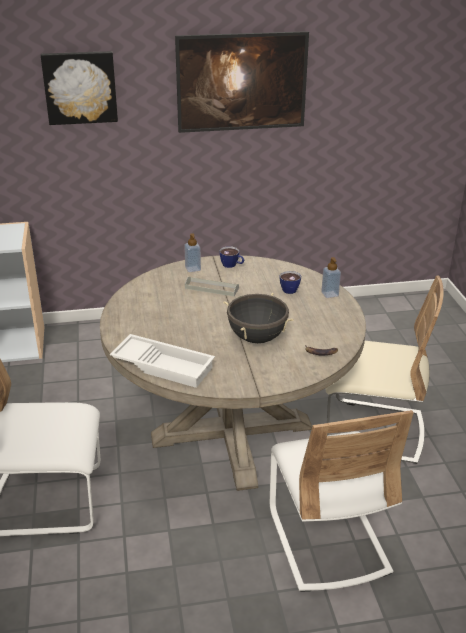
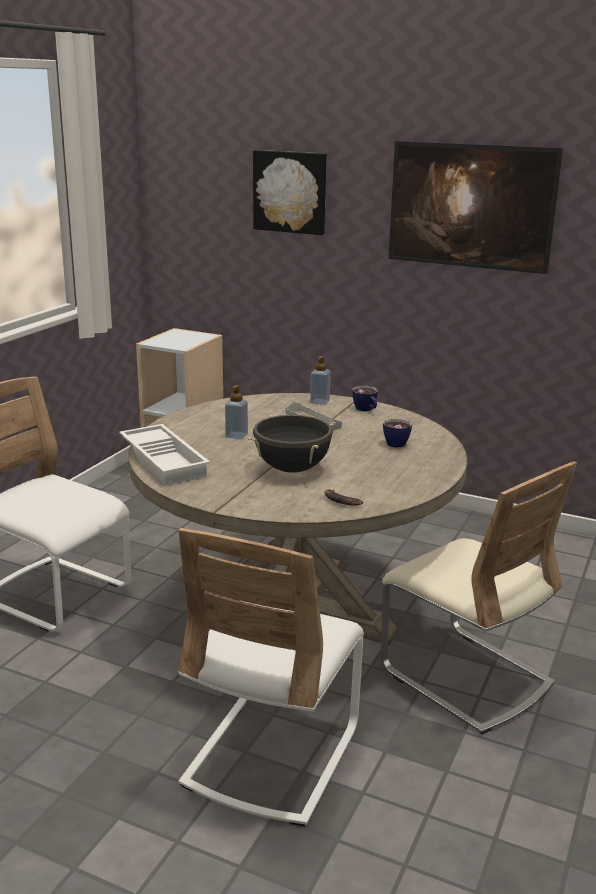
camera: 35 degrees right, 10 degrees down
(329, 294) = (439, 459): soap dispenser -> soap dispenser (236, 436)

